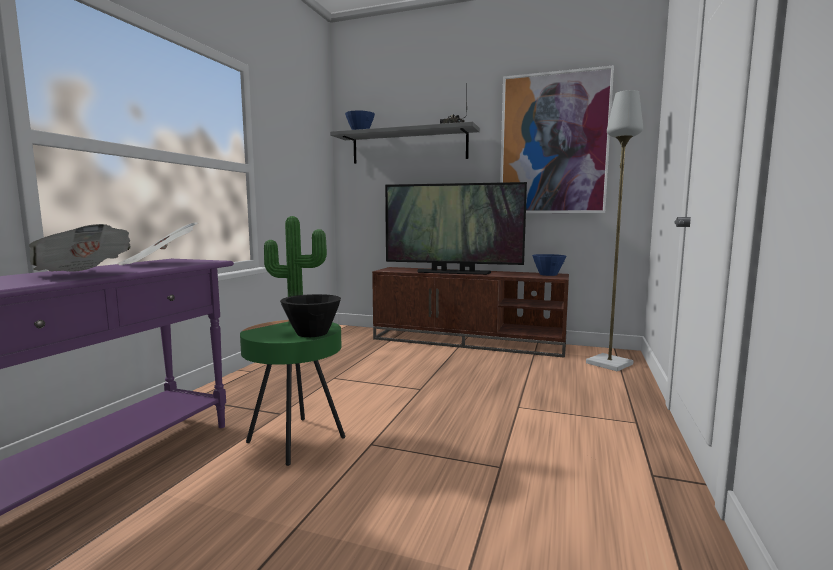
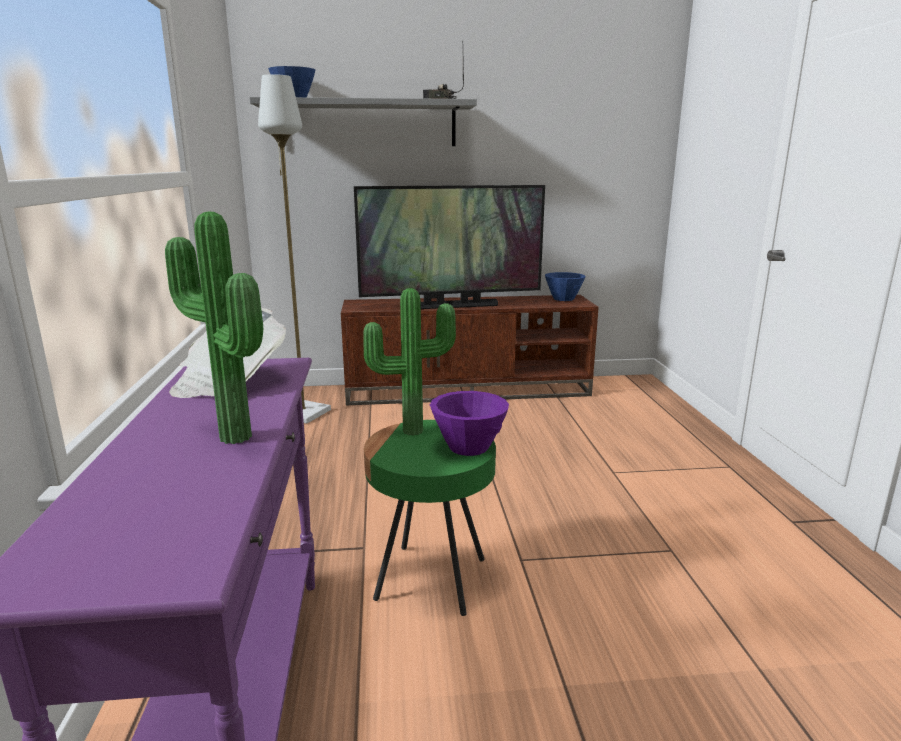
camera: 25 degrees left, 10 degrees up
(84, 274) = (230, 439): newspaper -> potted plant
(311, 333) = (468, 447): black bowl -> purple bowl
(553, 144) = (564, 132): picture -> none
(609, 364) = (641, 397): grey floor lamp -> grey floor lamp (303, 413)

